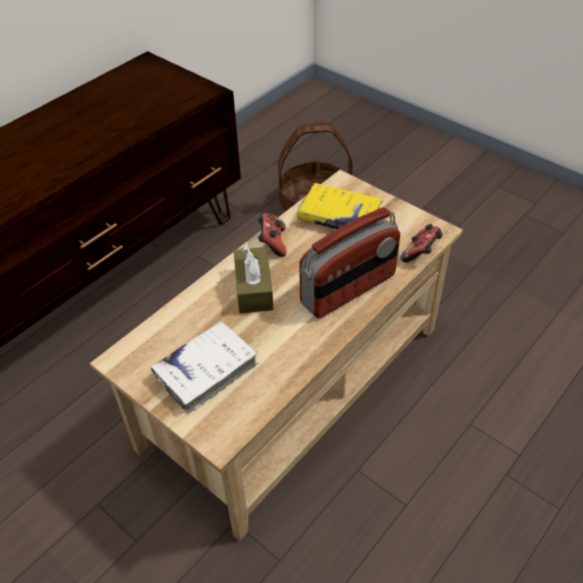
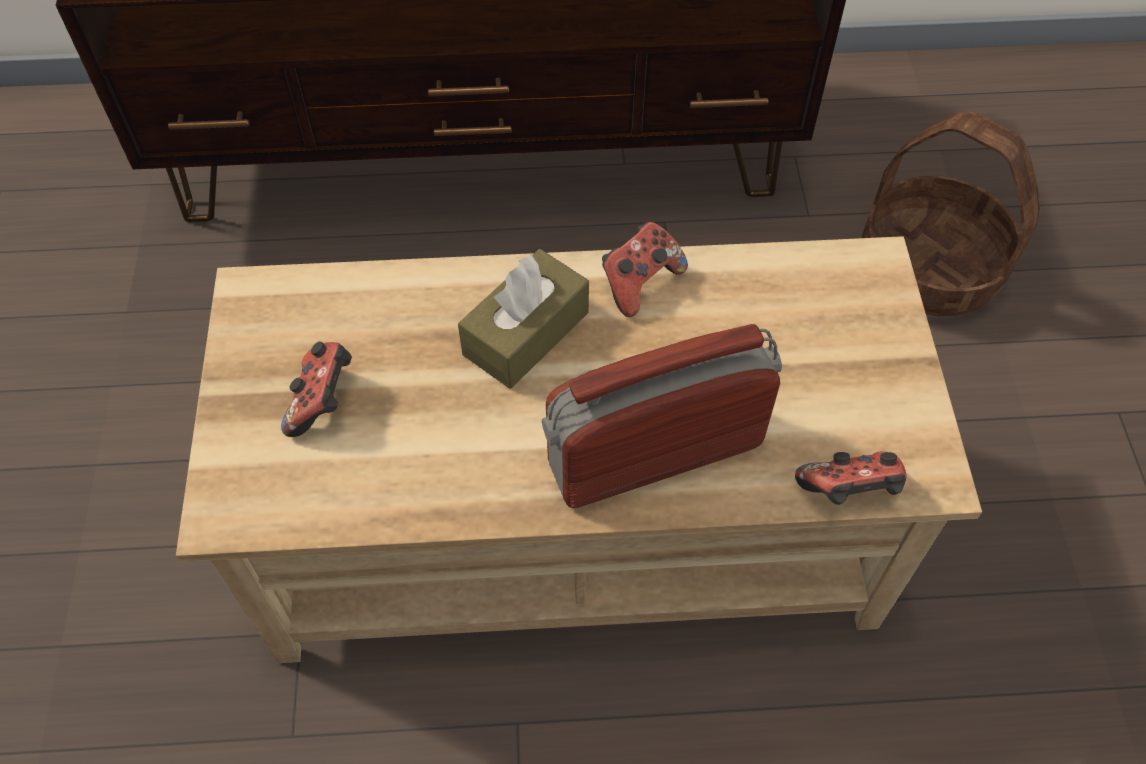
camera: 45 degrees right, 10 degrees up
(206, 370) = (323, 402): white book -> game controller
(339, 217) = (795, 318): yellow book -> none
(349, 290) = (654, 453): radio -> radio turned 150 degrees clockwise

